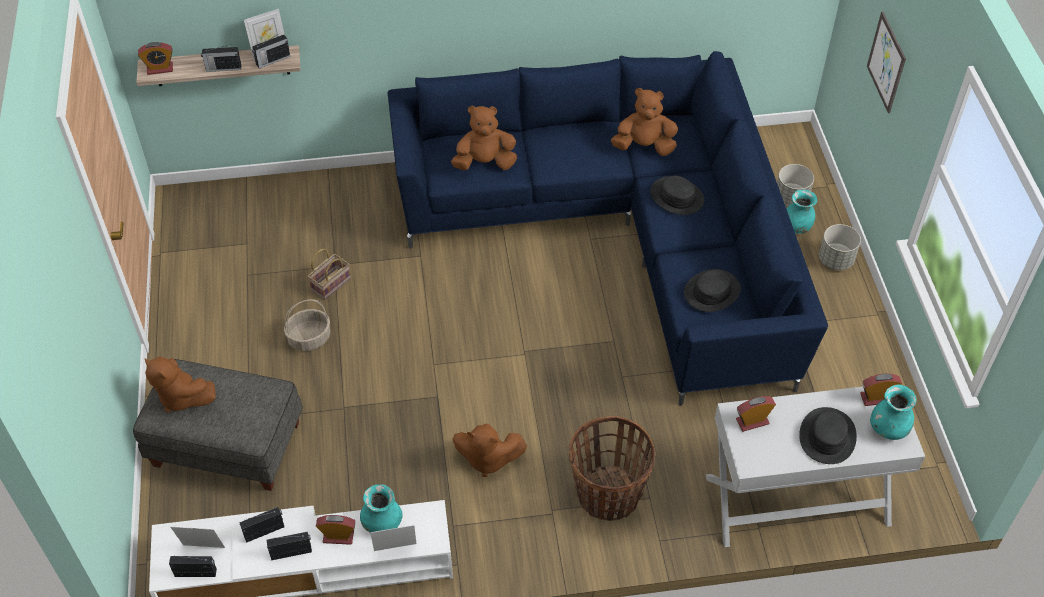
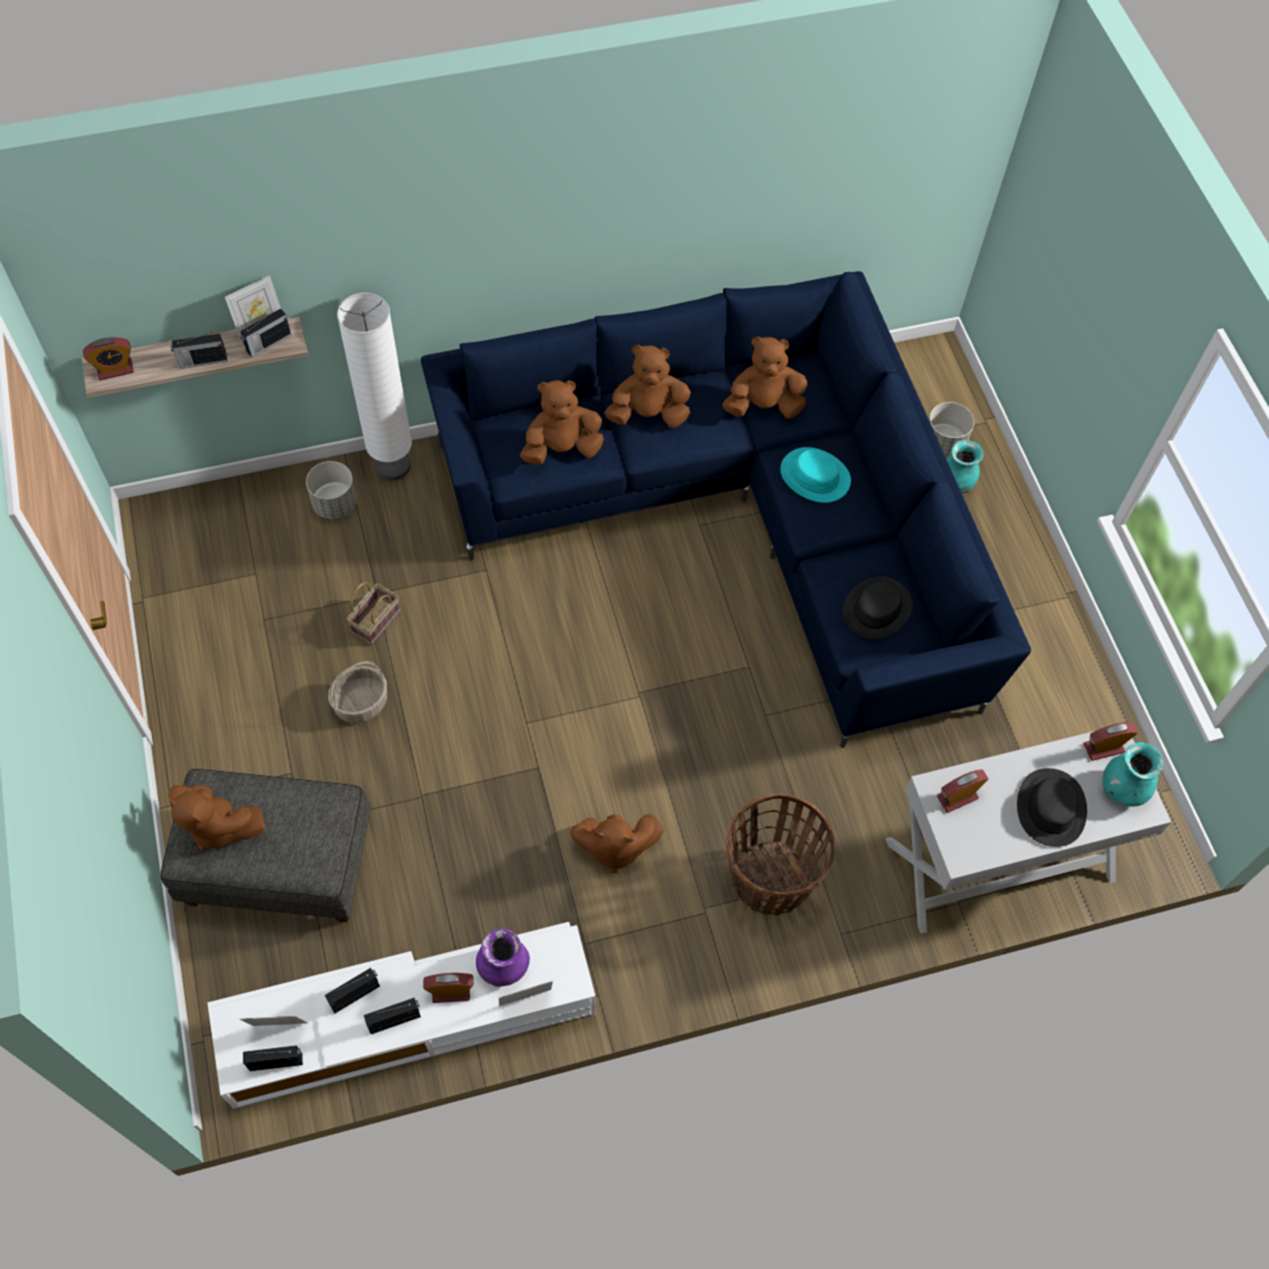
camera: 10 degrees left, 10 degrees up
(362, 180) = (393, 466): none -> white floor lamp
(382, 523) = (503, 967): turquoise vase -> purple vase
(554, 145) = (648, 414): none -> brown plush toy
(676, 197) = (815, 476): black hat -> turquoise hat
(835, 260) = (1008, 526): grey planter -> grey planter (335, 504)
(886, 62) = (1079, 289): picture -> none

